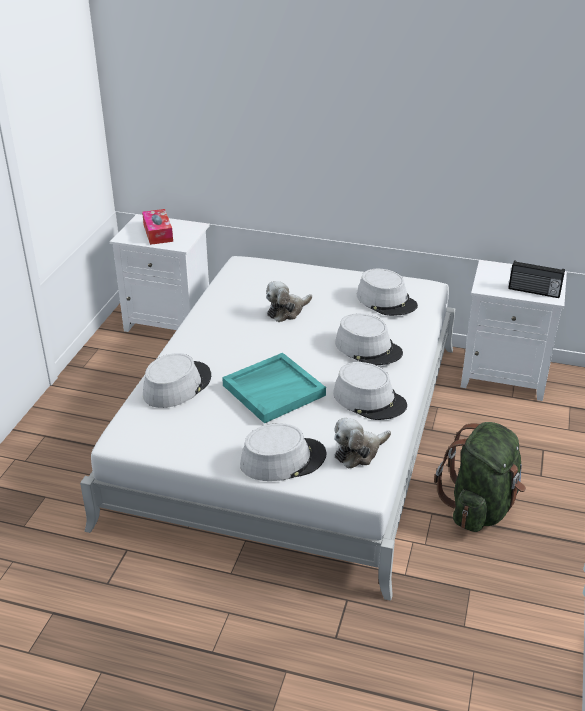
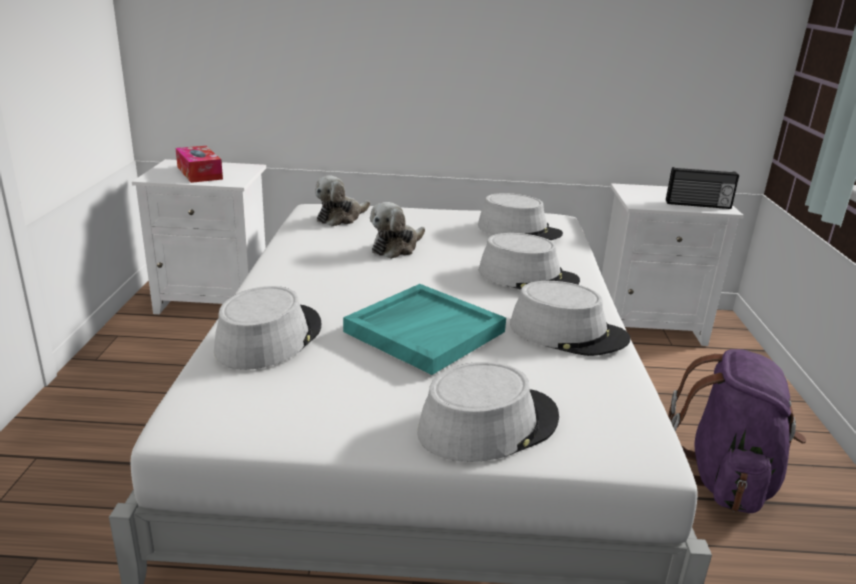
camera: 15 degrees left, 10 degrees down
(359, 452) = (600, 401): plush toy -> plush toy (341, 218)
(480, 507) = (725, 479): green backpack -> purple backpack

